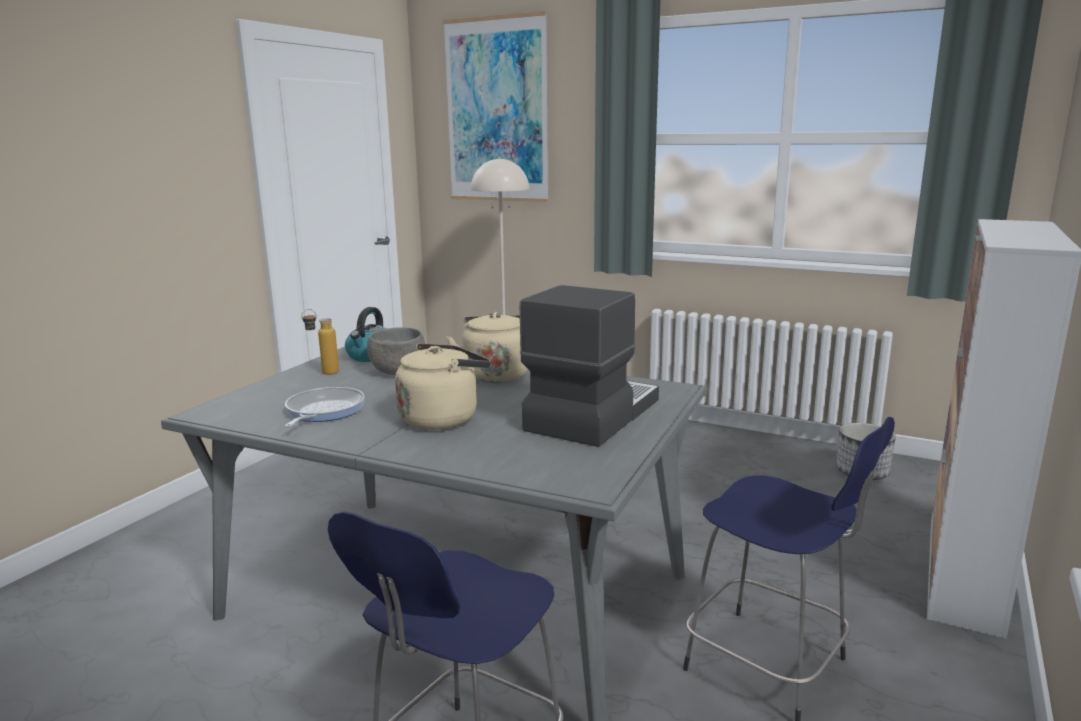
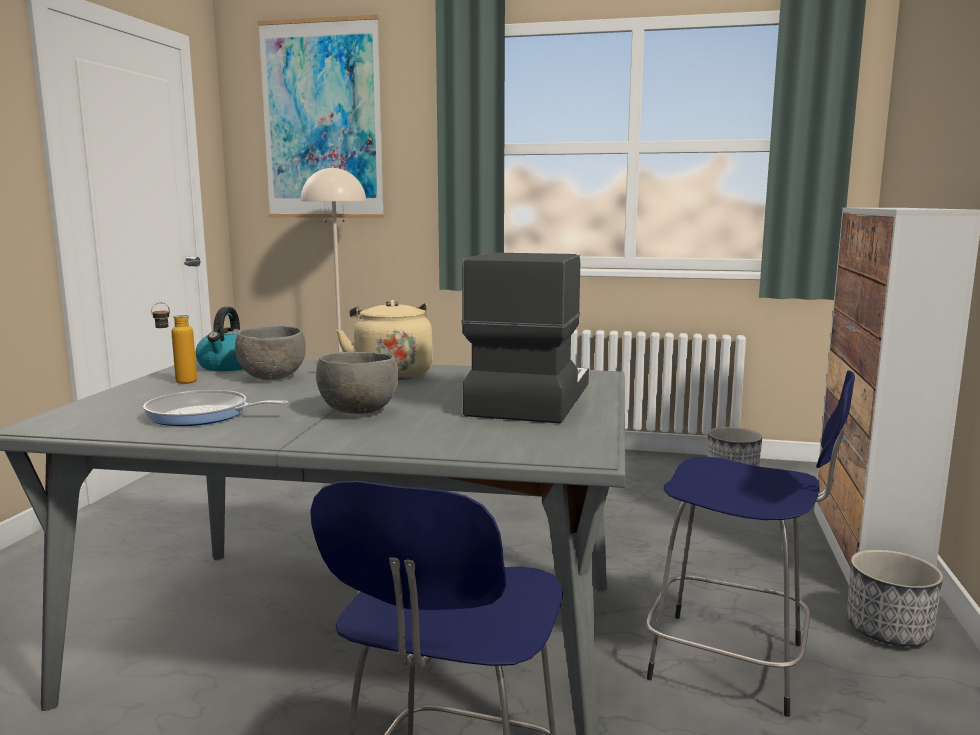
camera: 15 degrees left, 5 degrees down
(323, 411) = (202, 415): frying pan -> frying pan turned 75 degrees counterclockwise
(442, 418) = (360, 412): beige kettle -> grey bowl
(944, 658) = (889, 630): none -> planter

